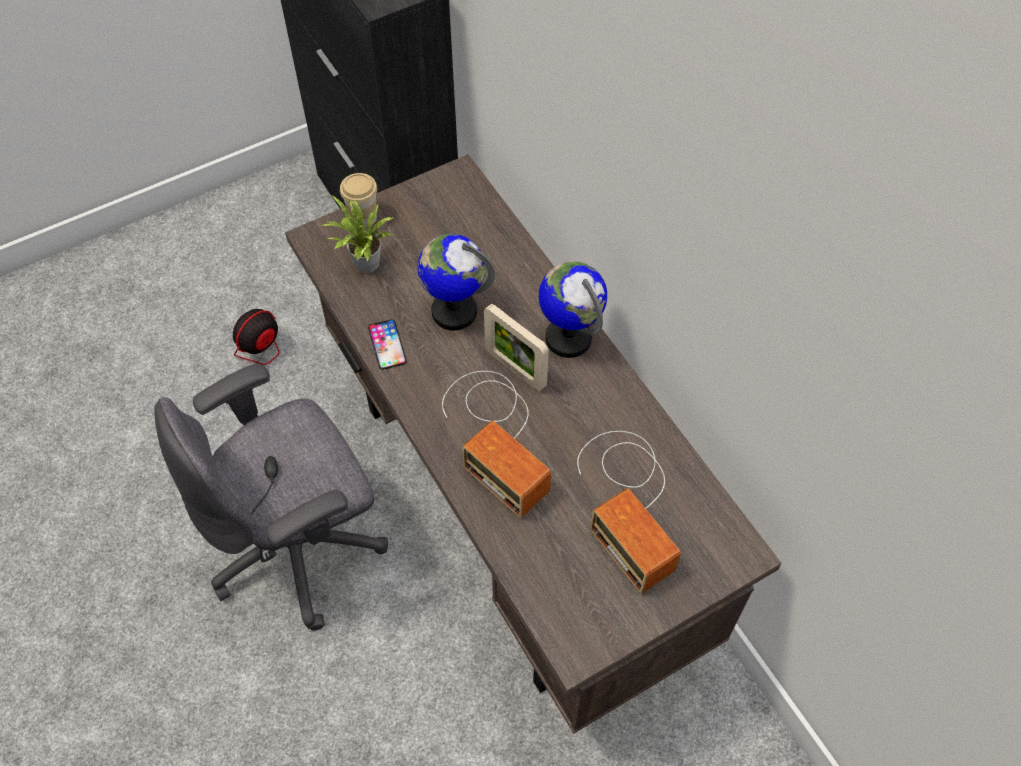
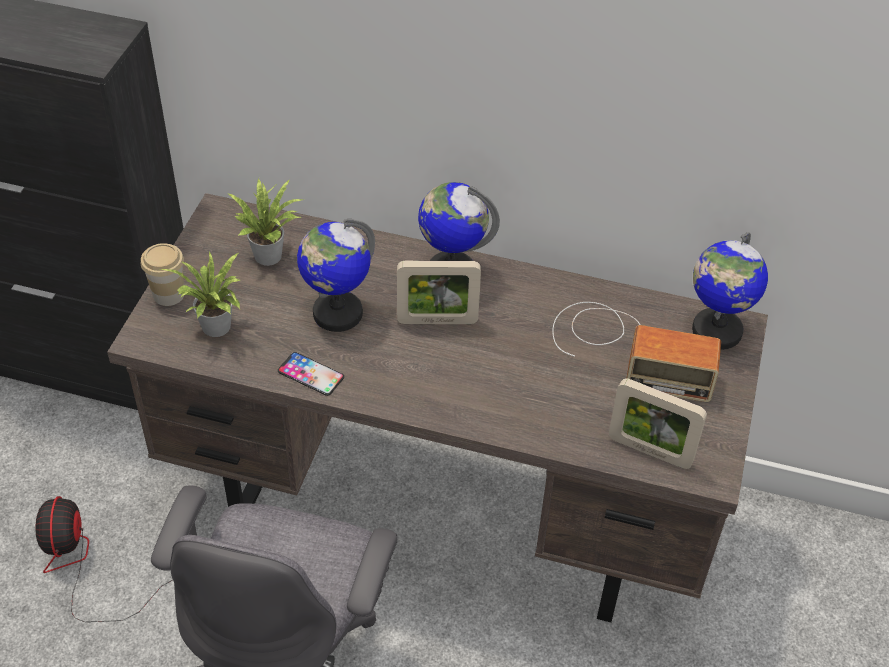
camera: 45 degrees left, 10 degrees down
(460, 233) = (271, 254): none -> potted plant
(497, 435) = (480, 376): radio -> none
(550, 593) = (649, 451): none -> picture frame
(719, 542) = (716, 331): none -> globe

